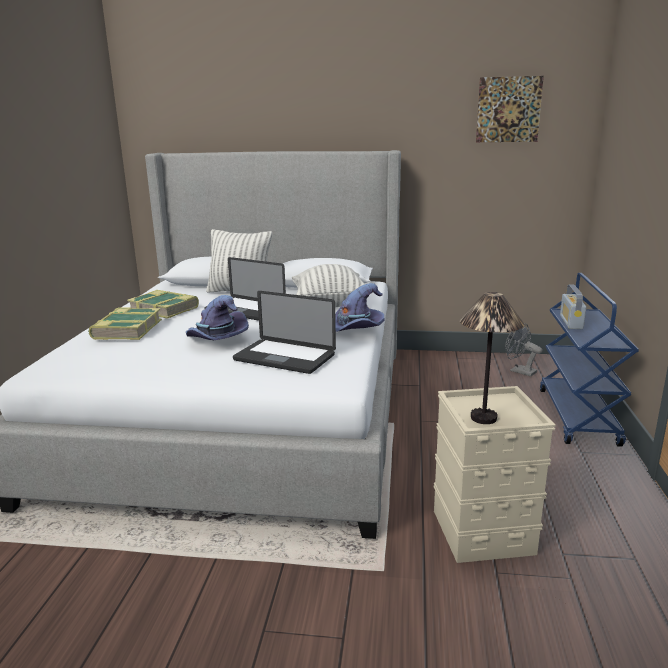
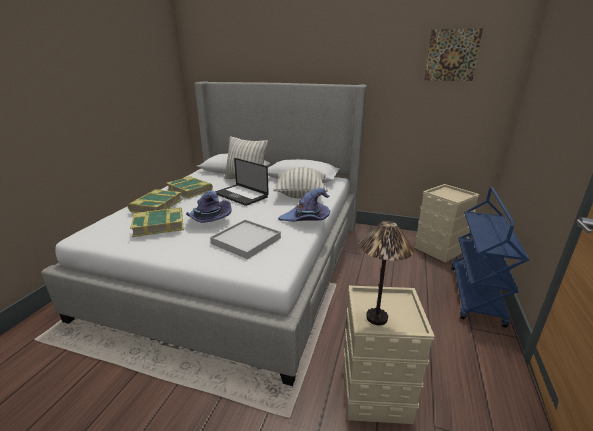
camera: 10 degrees right, 5 degrees up
(149, 351) = (159, 225): none -> book
(284, 358) = (246, 241): laptop -> white tray
(519, 371) = (439, 250): grey fan -> beige storage box
(571, 322) = (478, 226): radio -> none

